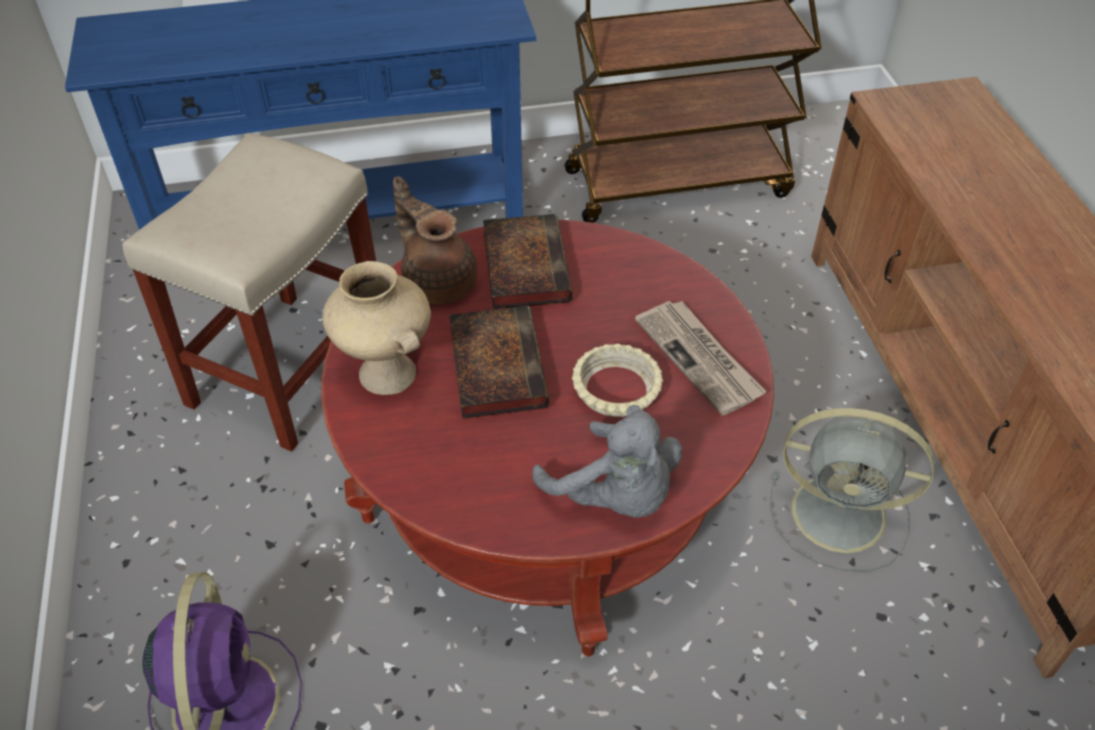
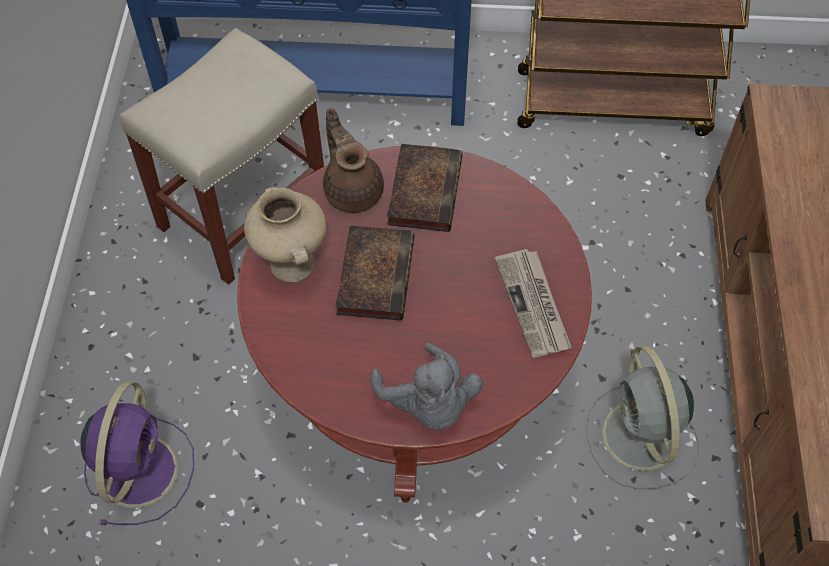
camera: 15 degrees right, 10 degrees up
(617, 389) = (460, 316): beige bowl -> none
(842, 514) = (641, 439): grey fan -> grey fan turned 45 degrees clockwise

